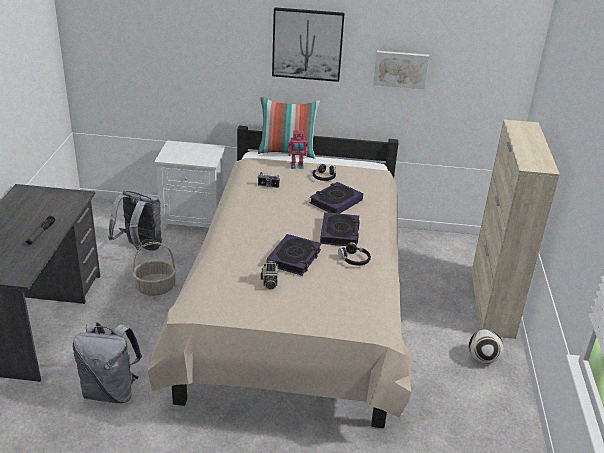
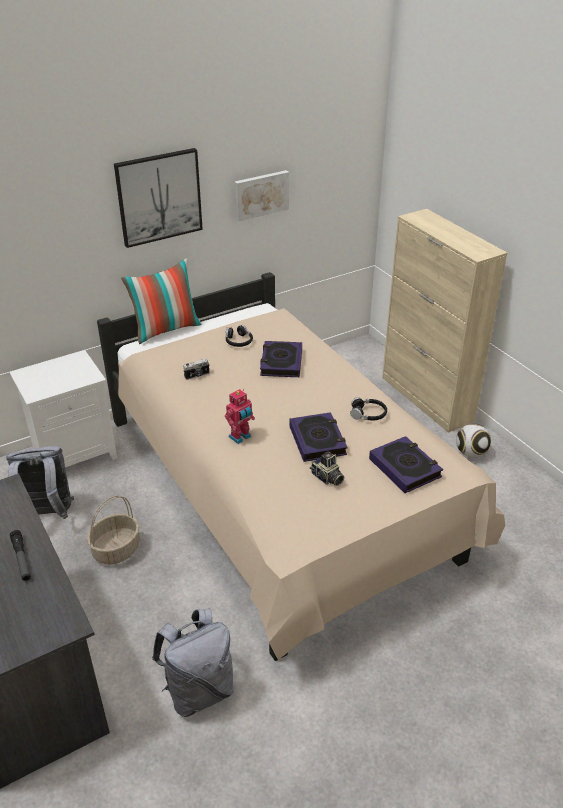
camera: 35 degrees left, 5 degrees up
(297, 166) = (198, 341): toy robot -> toy robot (240, 437)
(340, 233) = (324, 393): book -> book (405, 468)

